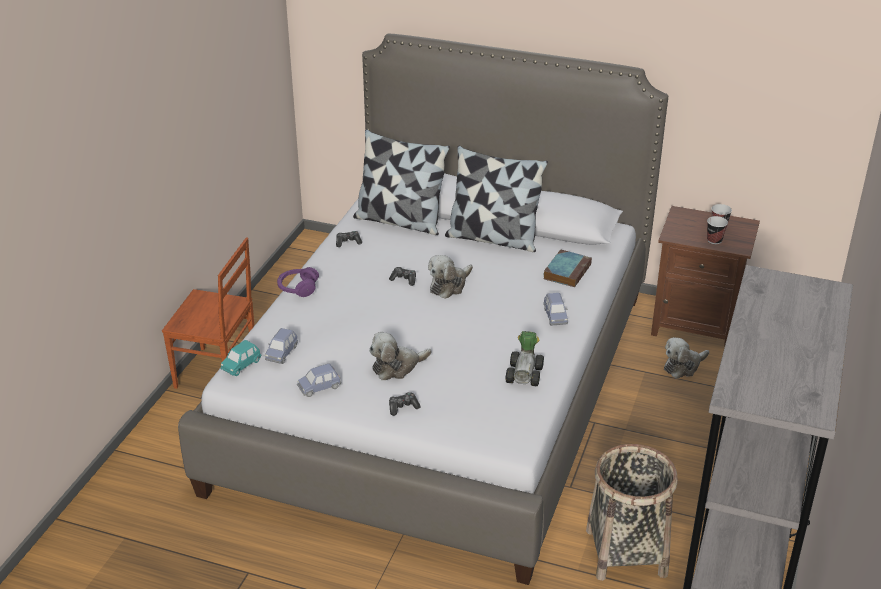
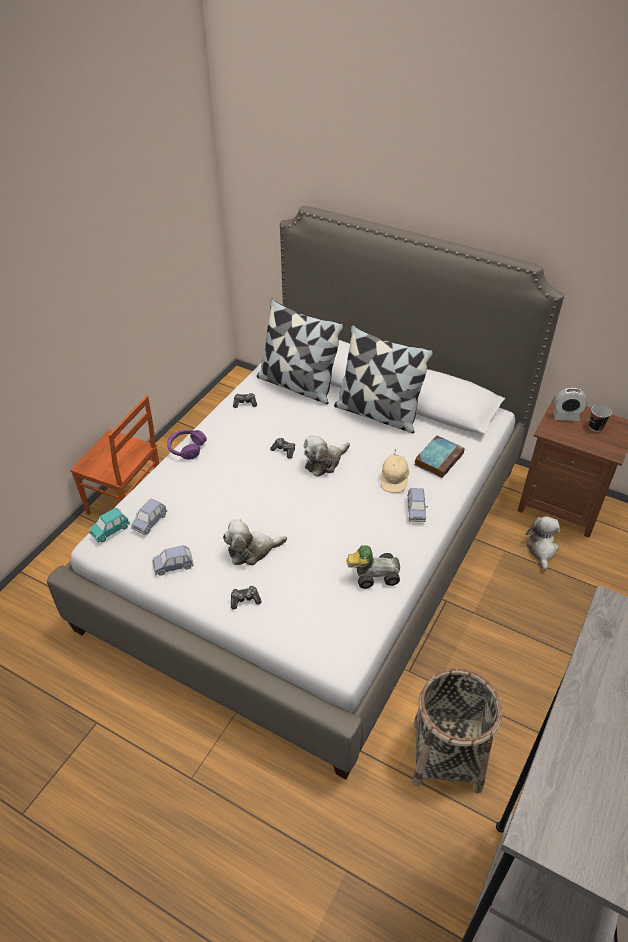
camera: 10 degrees right, 10 degrees up
(526, 293) = (394, 479): none -> beige cap
(526, 373) = (372, 574): toy car -> toy car turned 120 degrees counterclockwise
(683, 366) = (541, 549): plush toy -> plush toy turned 120 degrees clockwise
(687, 222) = (566, 416): none -> alarm clock
(714, 240) = (589, 441): cup -> none

